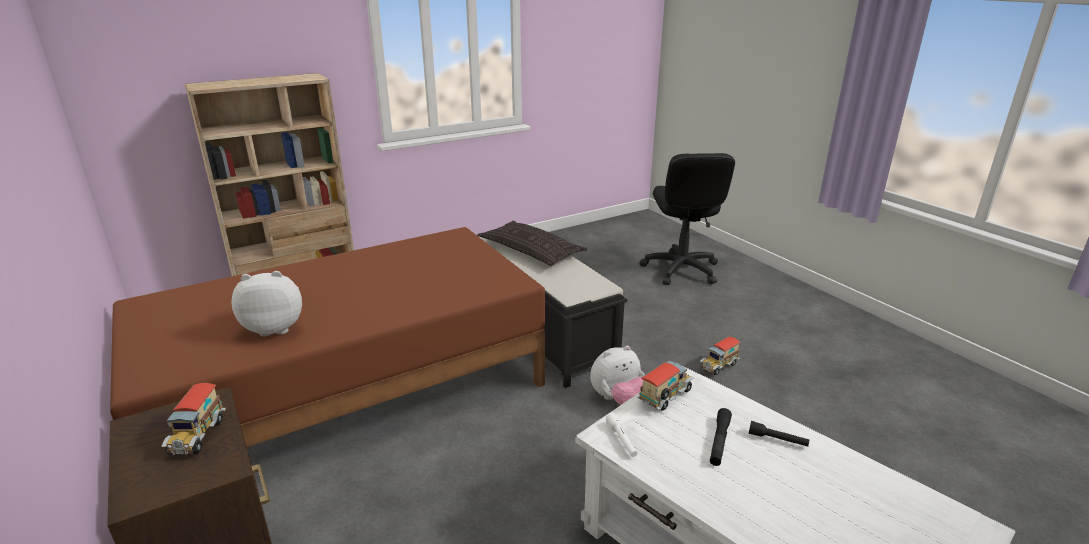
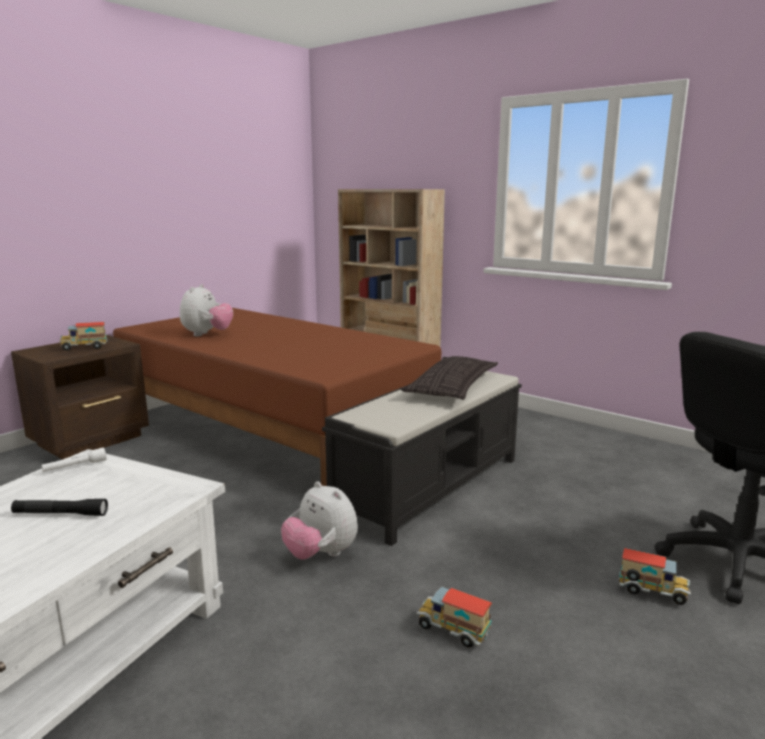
camera: 70 degrees right, 10 degrees down
(275, 328) = (207, 334): plush toy -> plush toy turned 45 degrees clockwise
(665, 398) = (149, 480): toy truck -> toy truck (652, 593)
(777, 440) = (54, 551): black flashlight -> none

